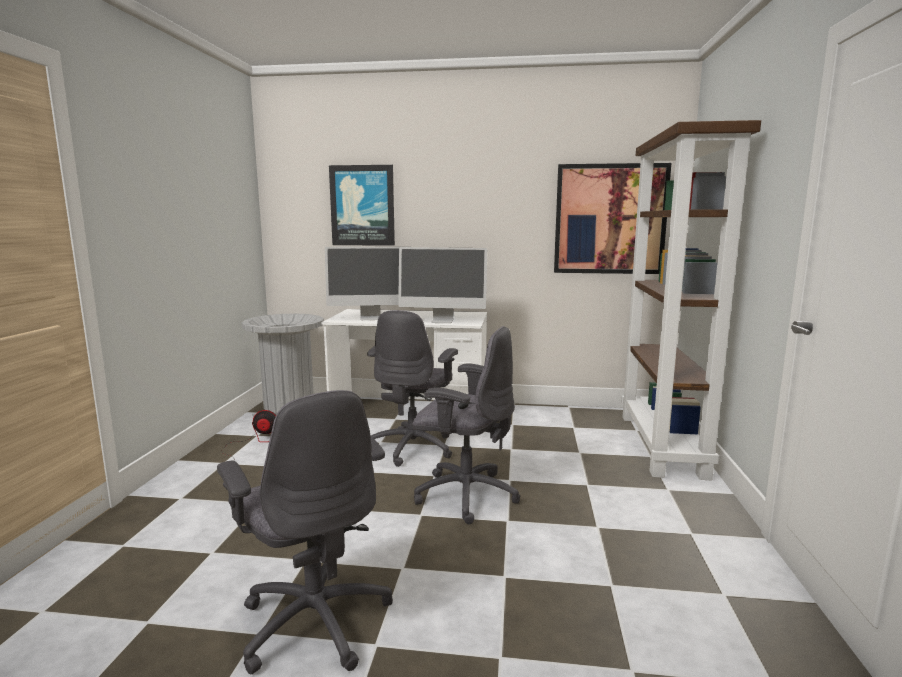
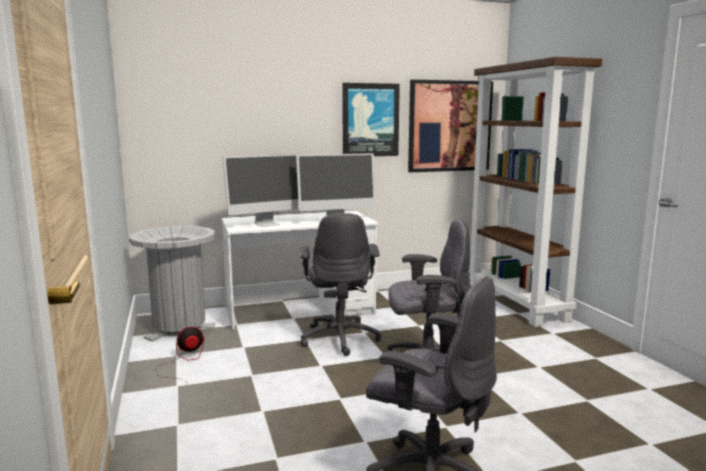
camera: 25 degrees left, 0 degrees up
(362, 205) = (234, 114): picture -> picture (370, 120)

